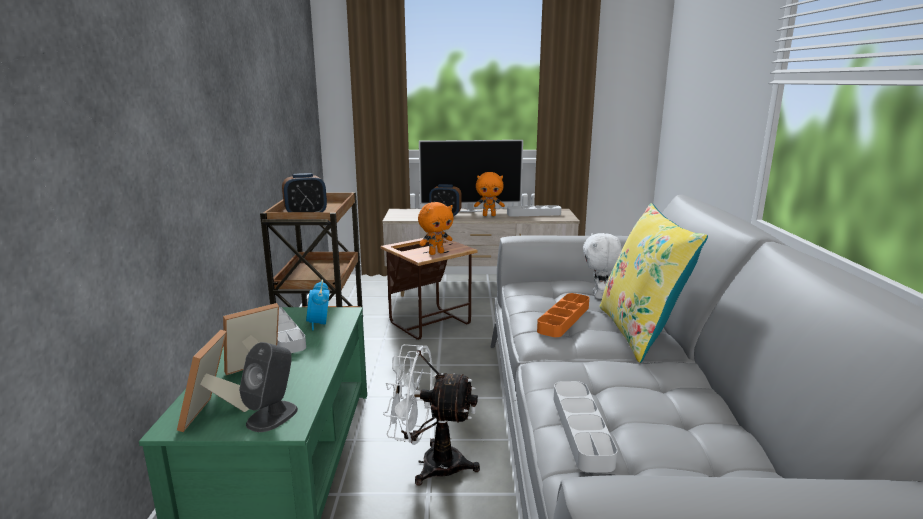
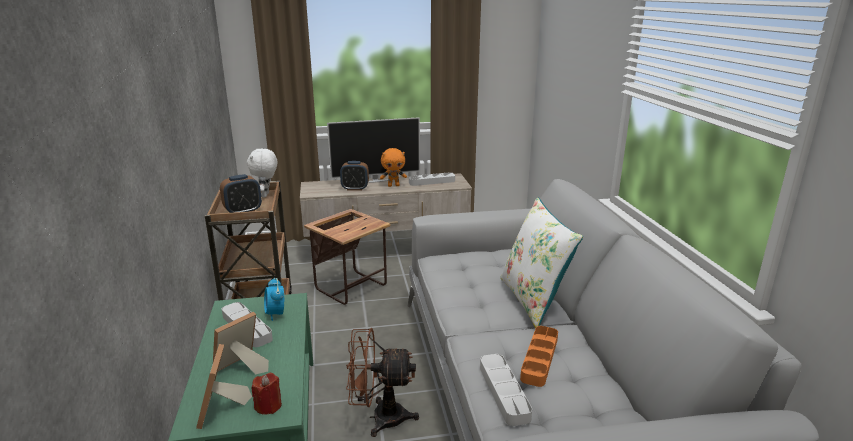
camera: 10 degrees left, 5 degrees up
(273, 416) = (268, 406): grey speaker -> red candle
(430, 464) = (379, 418): white fan -> brown fan
(436, 253) = (355, 230): orange plush toy -> none
(564, 319) = (475, 293): orange tray -> orange tray (539, 359)
(599, 295) = (498, 266): white plush toy -> white plush toy (266, 195)
(640, 332) = (533, 300): yellow pillow -> white pillow

